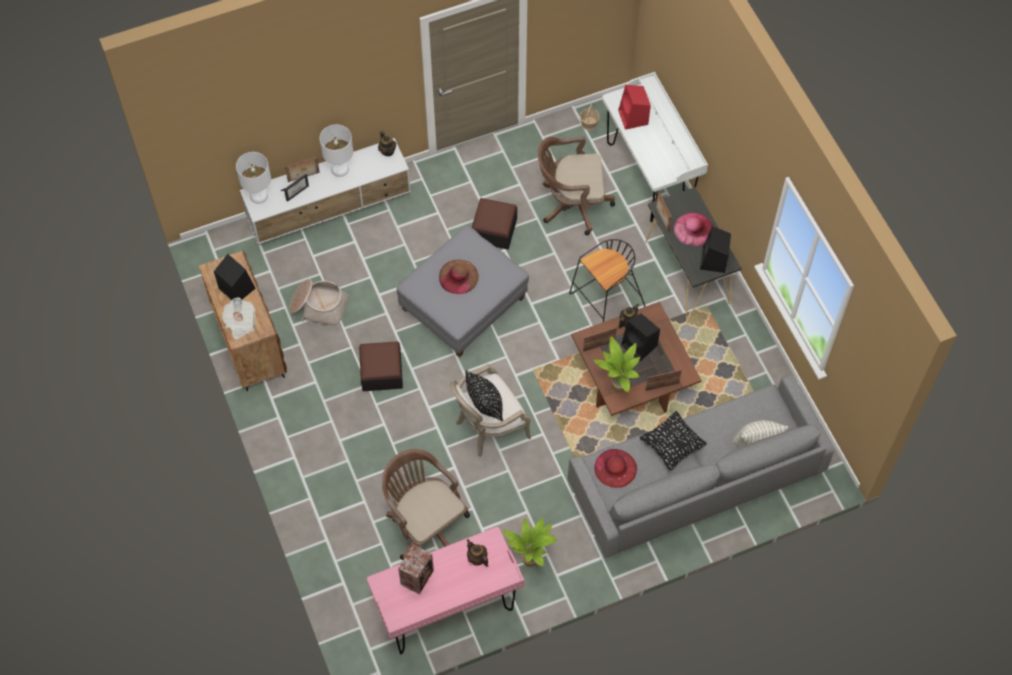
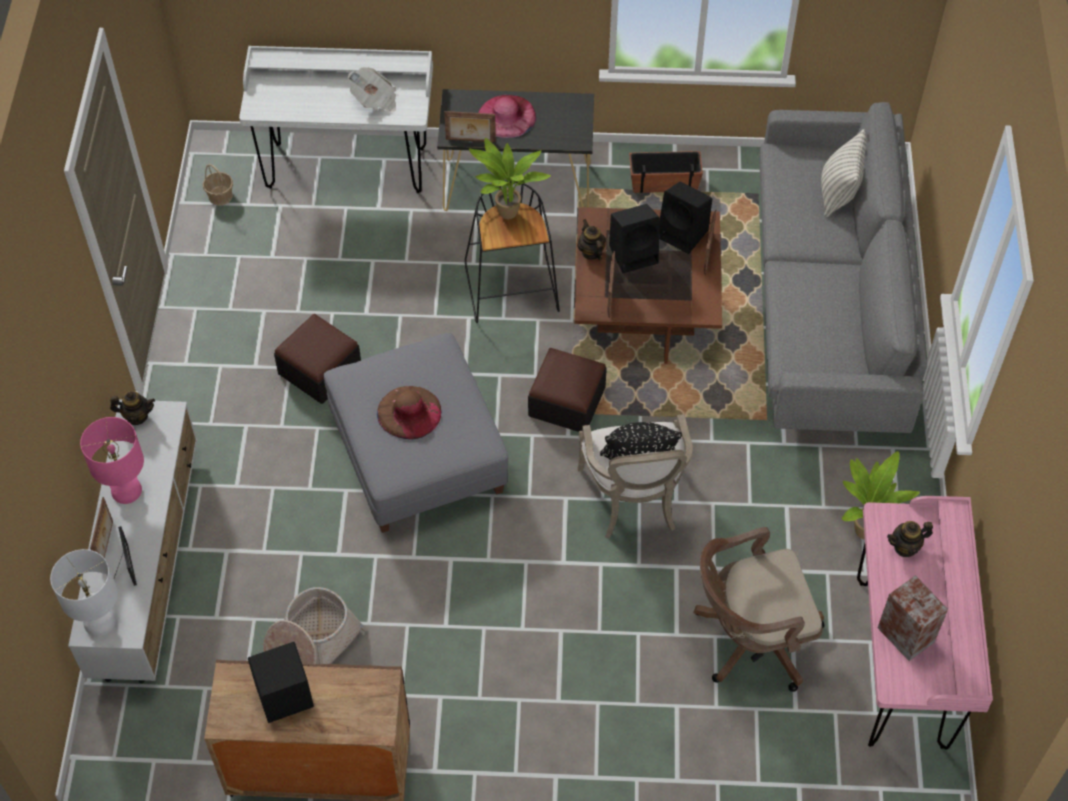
camera: 65 degrees left, 5 degrees down
(240, 323) = (352, 713): newspaper -> newspaper (374, 100)
(340, 169) = (126, 490): white table lamp -> pink table lamp
(381, 372) = (473, 600): ottoman -> ottoman (567, 401)
(571, 204) = (336, 266): brown office chair -> none
(615, 468) = (807, 352): red hat -> none
(616, 388) = (685, 303): potted plant -> potted plant (507, 216)
(633, 118) = (300, 101): red speaker -> none
(671, 446) = (803, 279): black pillow -> none
(713, 261) = (567, 116): black speaker -> black speaker (684, 234)
(740, 351) = (664, 182): none -> planter

